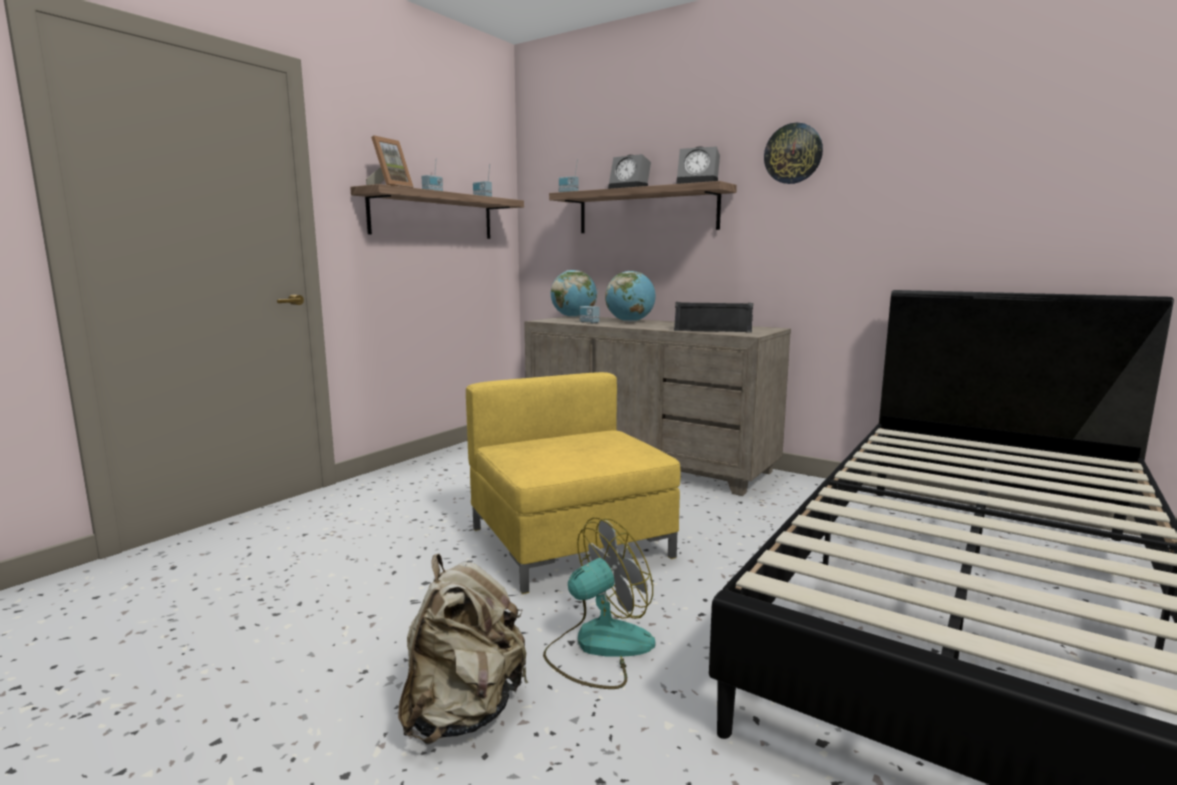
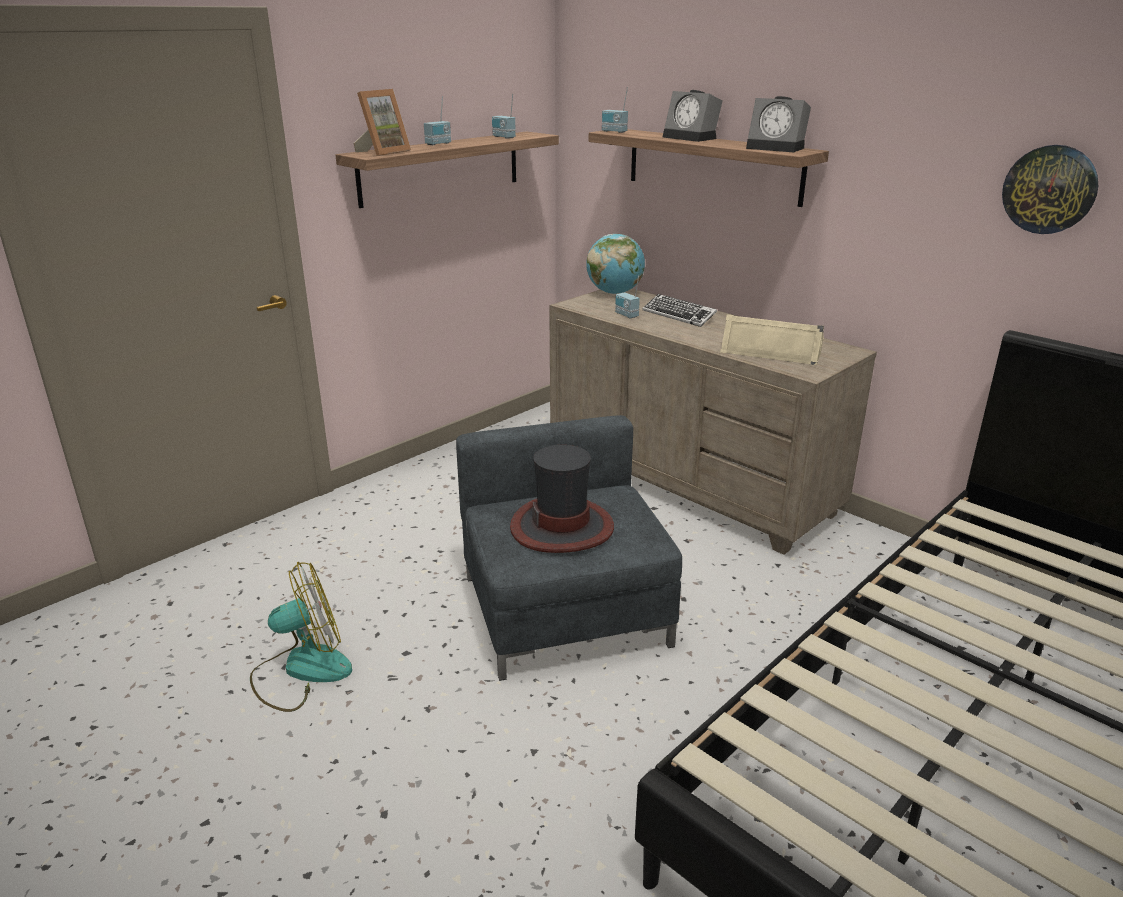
camera: 10 degrees right, 15 degrees up
(463, 712) = (416, 822): beige backpack -> none
(569, 450) = (562, 527): none -> hat
(569, 543) = (564, 612): yellow armchair -> grey armchair
(598, 647) = (559, 762): fan -> fan (301, 670)
(630, 322) = (679, 315): globe -> keyboard
(712, 329) = (771, 351): black speaker -> beige speaker
(793, 153) = (906, 121): wall clock -> wall clock (1049, 189)

